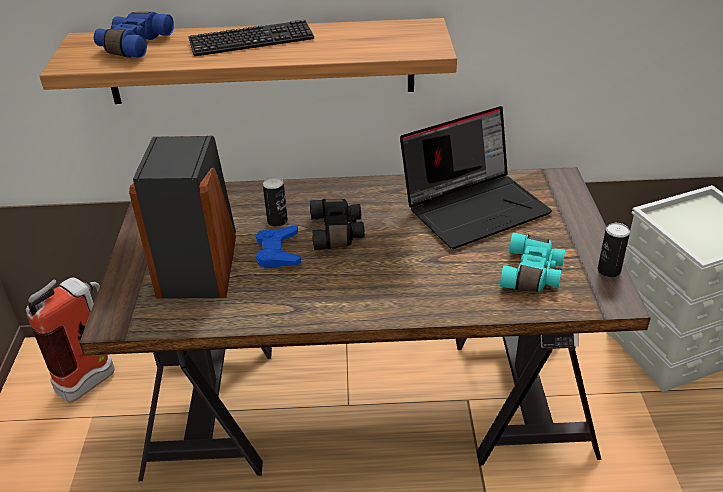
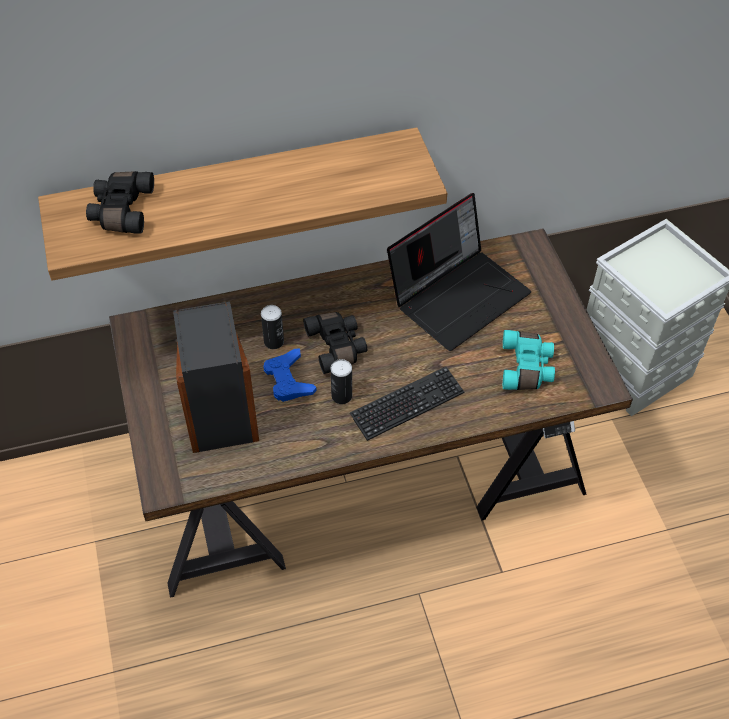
camera: 15 degrees left, 15 degrees up
(96, 376) = (80, 496): fire extinguisher -> none
(133, 45) = (121, 210): blue binoculars -> black binoculars
(251, 41) = (240, 189): keyboard -> keyboard (407, 404)
(608, 270) = (591, 353): can -> can (341, 396)

